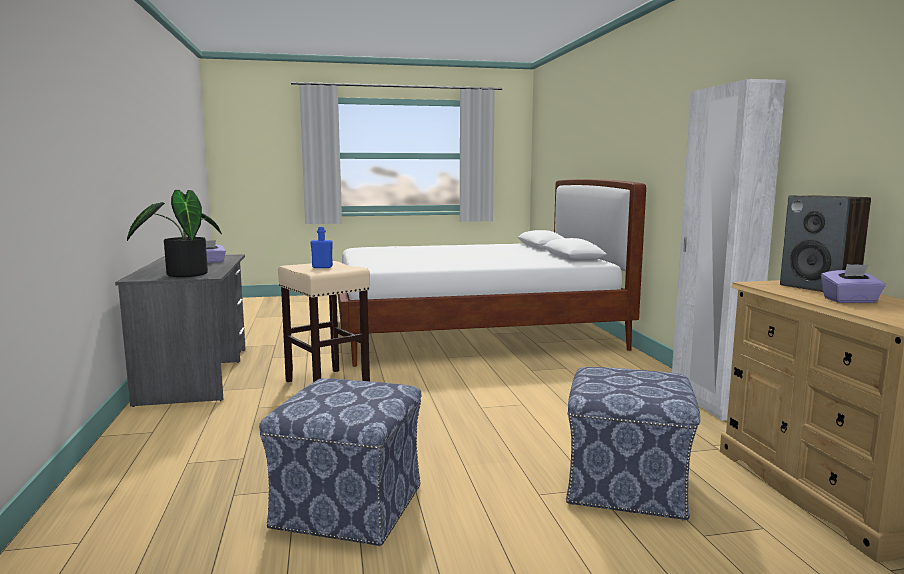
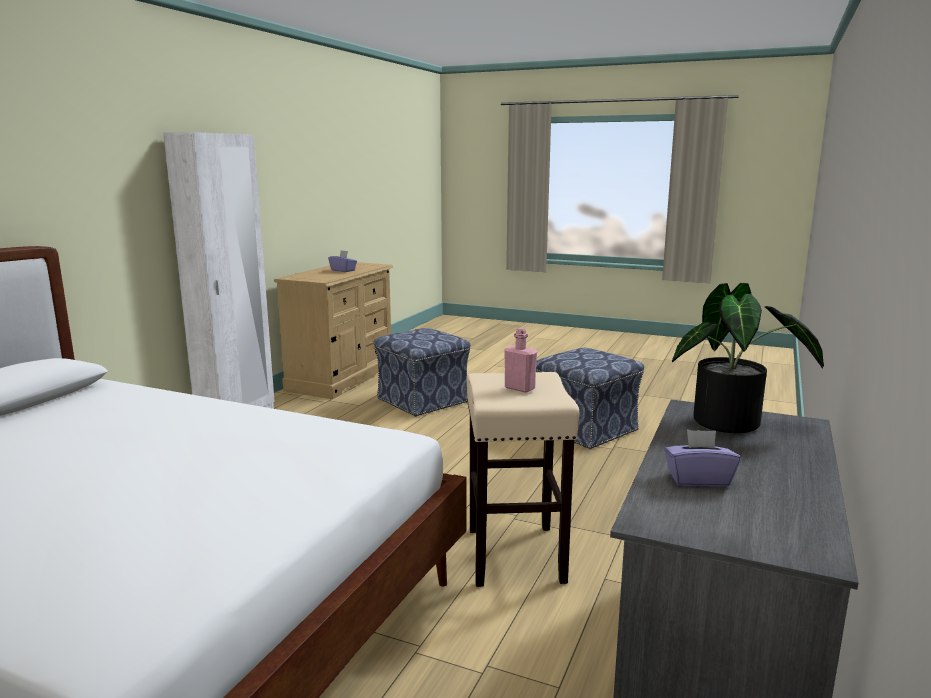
camera: 145 degrees left, 5 degrees up
(322, 267) = (519, 388): blue bottle -> pink bottle
(820, 287) = (310, 275): speaker -> none

